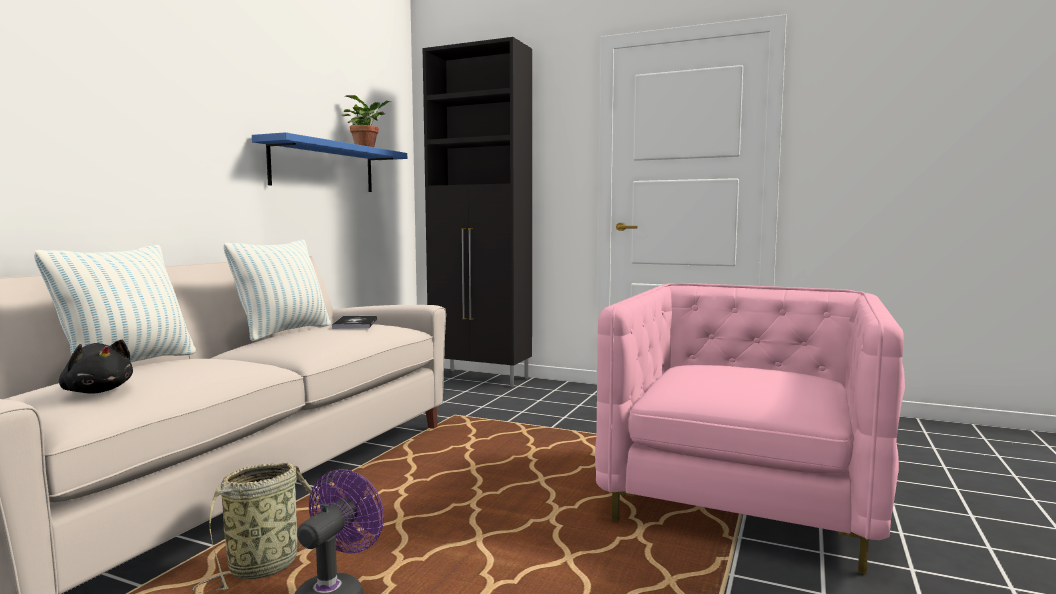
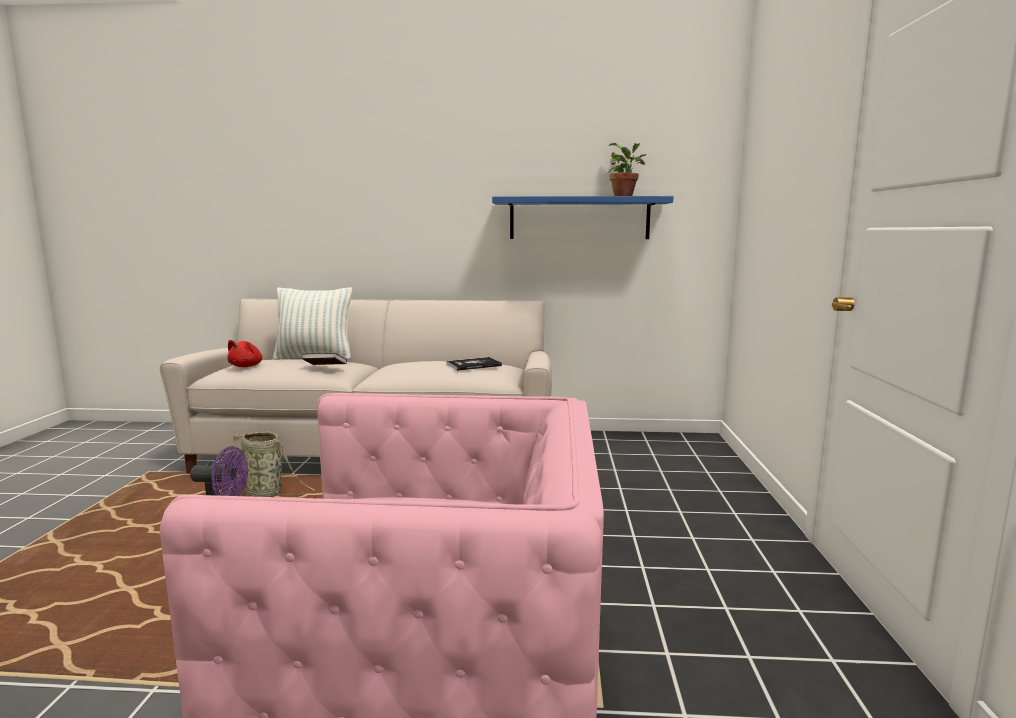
camera: 70 degrees right, 5 degrees up
(97, 391) = (247, 366): black plush toy -> red plush toy
(231, 359) = (324, 367): none -> book
(283, 332) = (436, 359): pillow -> none
(481, 378) = (719, 468): black cabinet -> none

